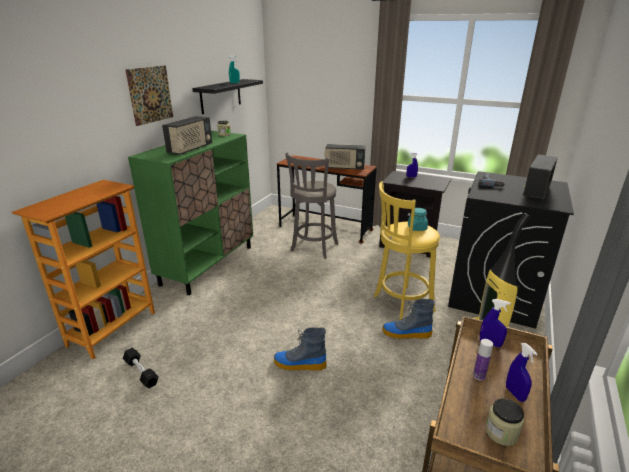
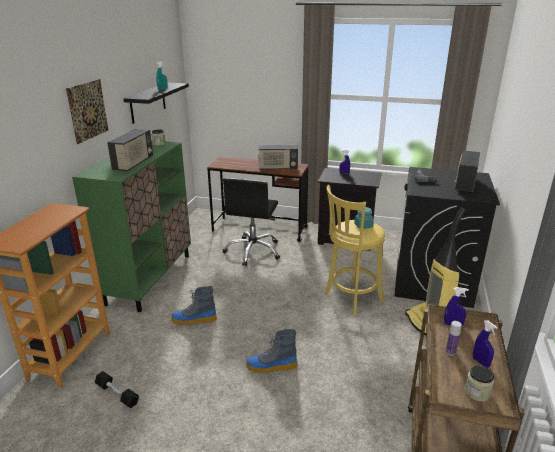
camera: 10 degrees left, 0 degrees up
(313, 248) = (253, 251): grey stool -> black office chair
(406, 334) = (362, 326): boot -> boot (193, 320)

